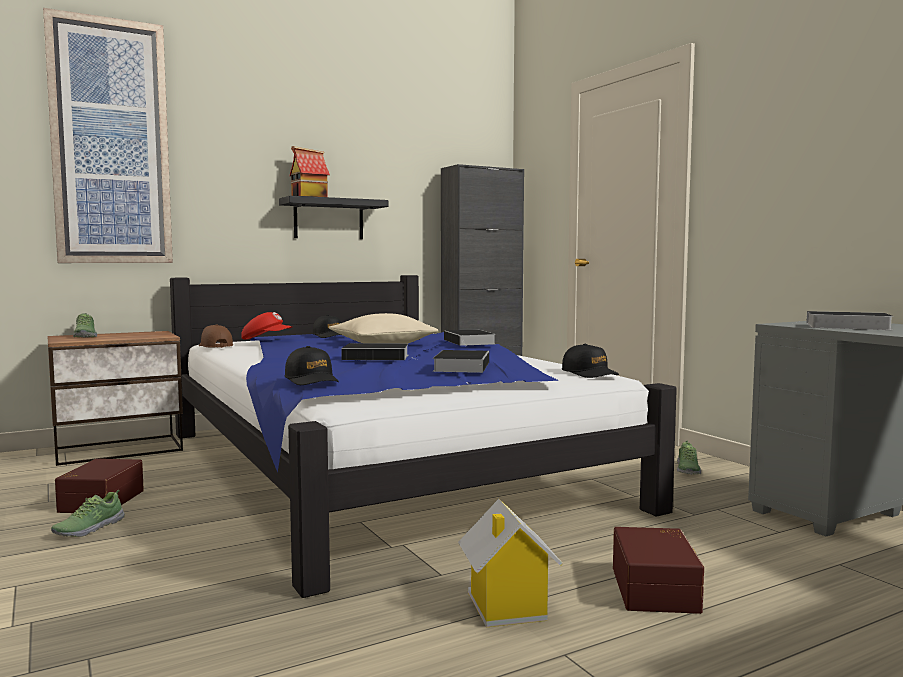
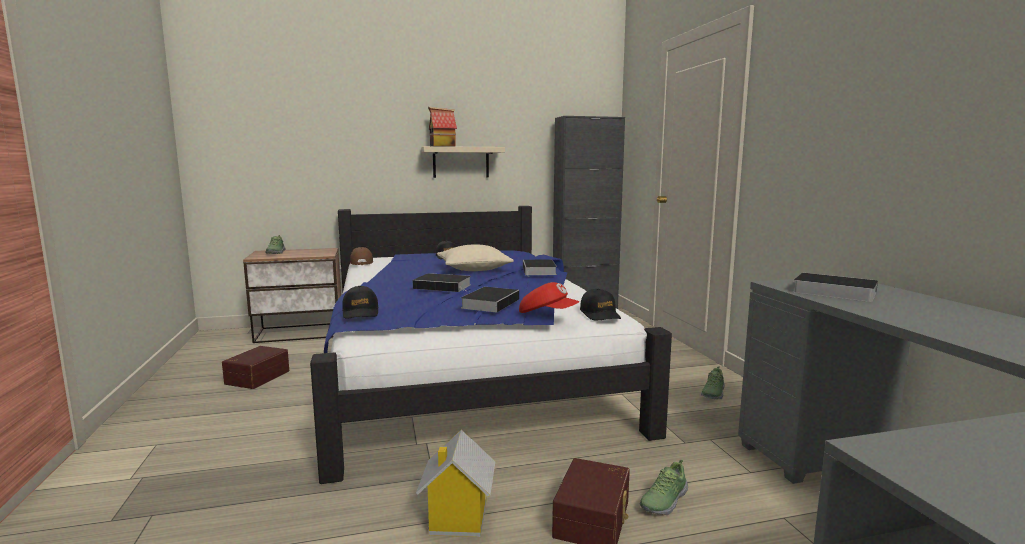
camera: 15 degrees right, 5 degrees up
(88, 528) = (232, 400): shoe -> shoe (663, 500)
(110, 143) = (295, 110): picture -> none
(266, 339) = (396, 259): red cap -> red cap (548, 314)
(328, 219) = (461, 162): black shelf -> beige shelf

